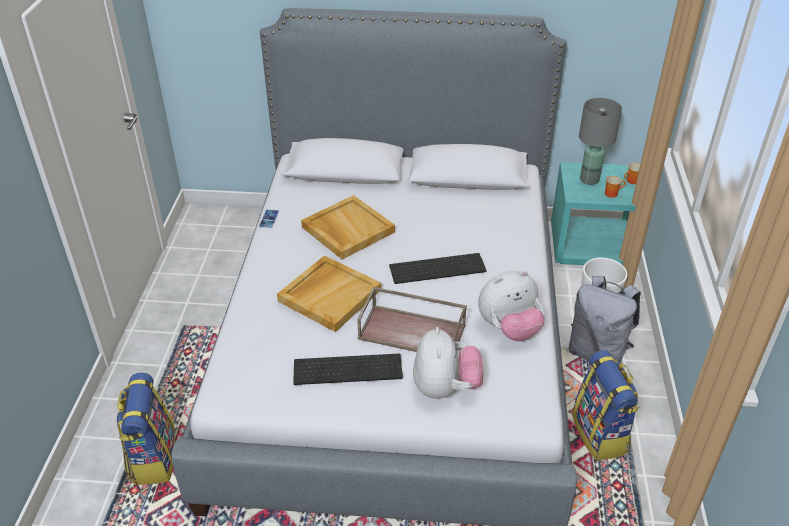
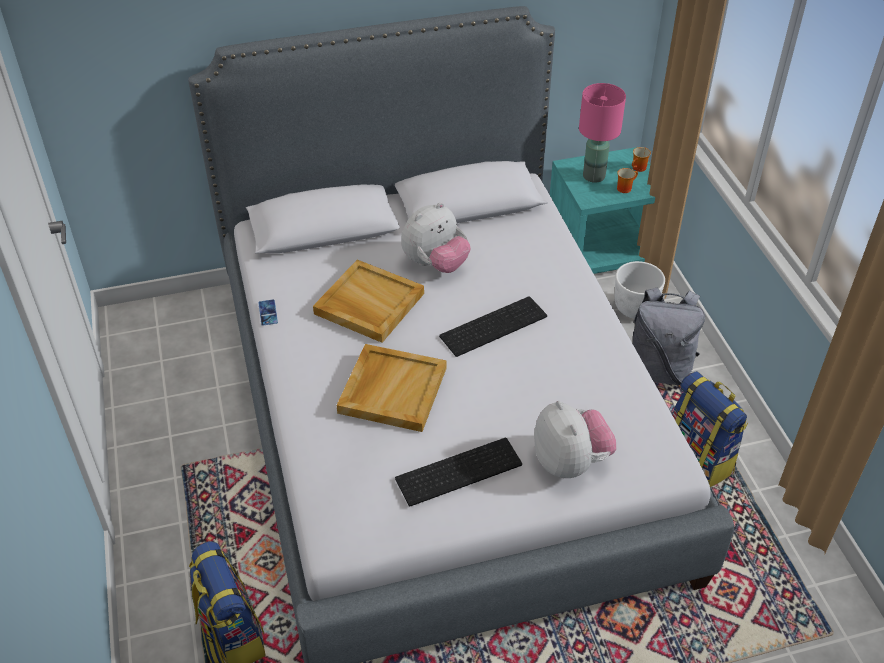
camera: 20 degrees left, 5 degrees up
(413, 331) = (505, 407): brown tray -> none
(509, 329) = (602, 376): plush toy -> plush toy (435, 264)
(589, 180) = (594, 176): grey table lamp -> pink table lamp

